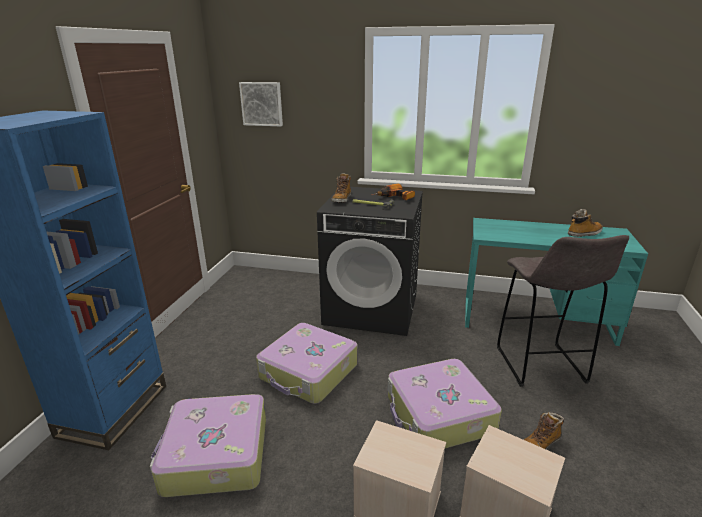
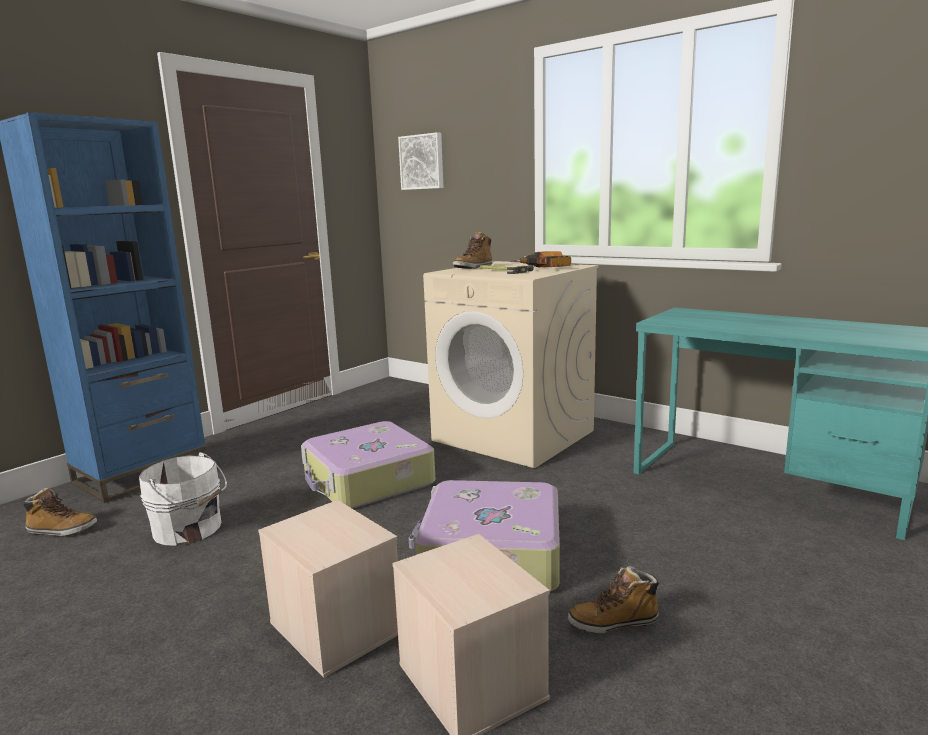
camera: 25 degrees right, 10 degrees down
(215, 455) = (190, 530): suitcase -> white bucket
(372, 309) = (514, 435): black washing machine -> beige washing machine
(541, 366) = (716, 536): grey stool -> none
(584, 233) = (842, 328): boot -> boot (61, 530)

